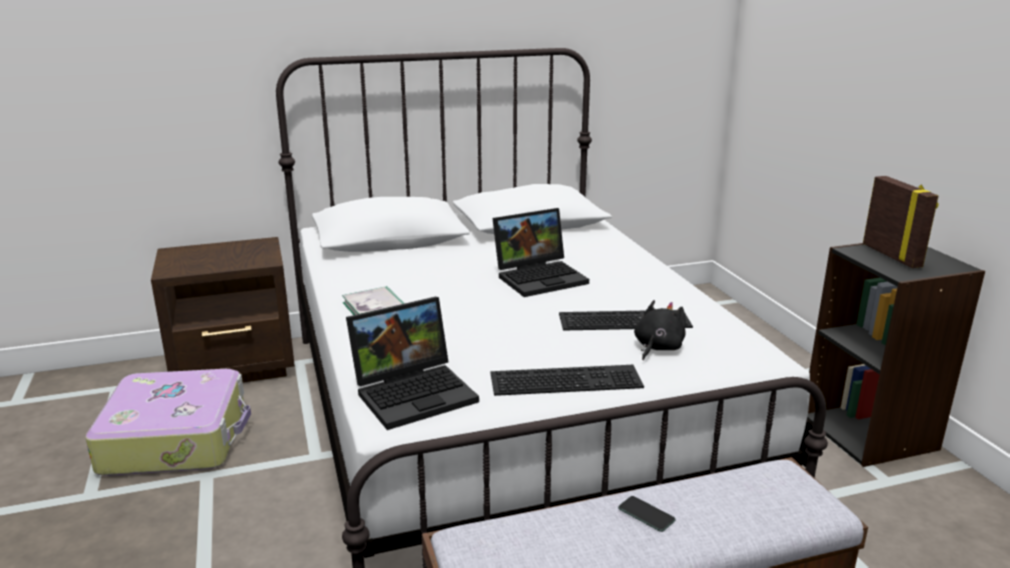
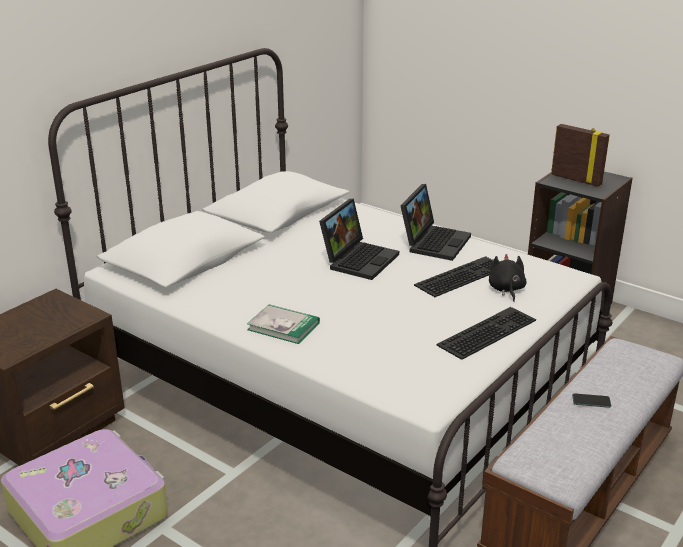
camera: 35 degrees left, 5 degrees up
(415, 392) = (411, 377): laptop -> laptop (434, 242)

